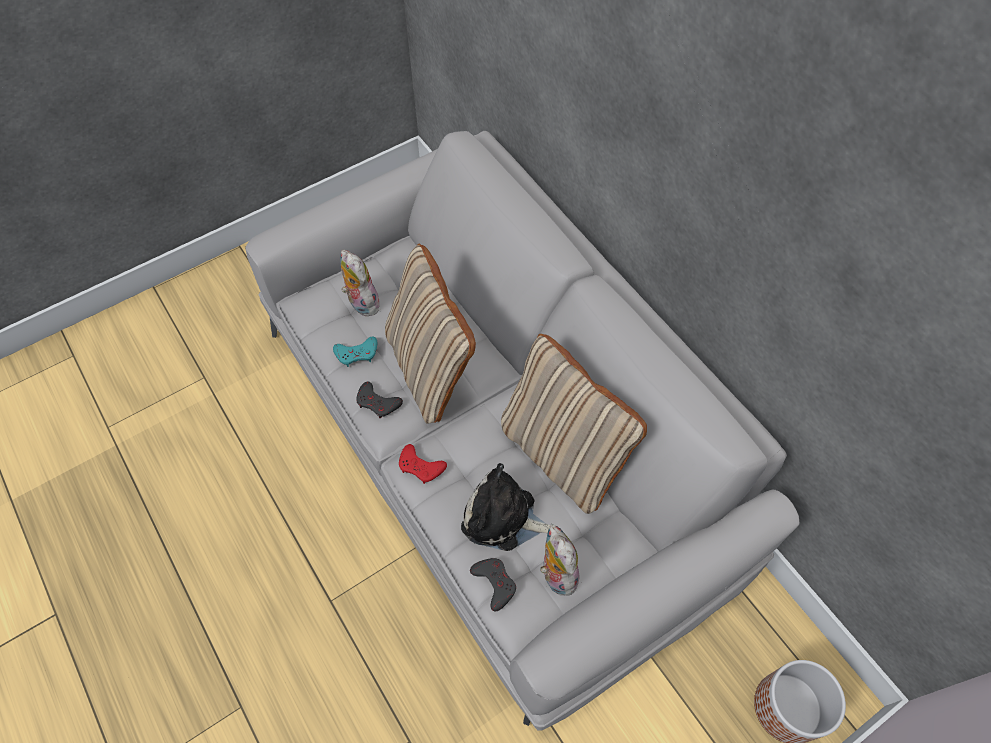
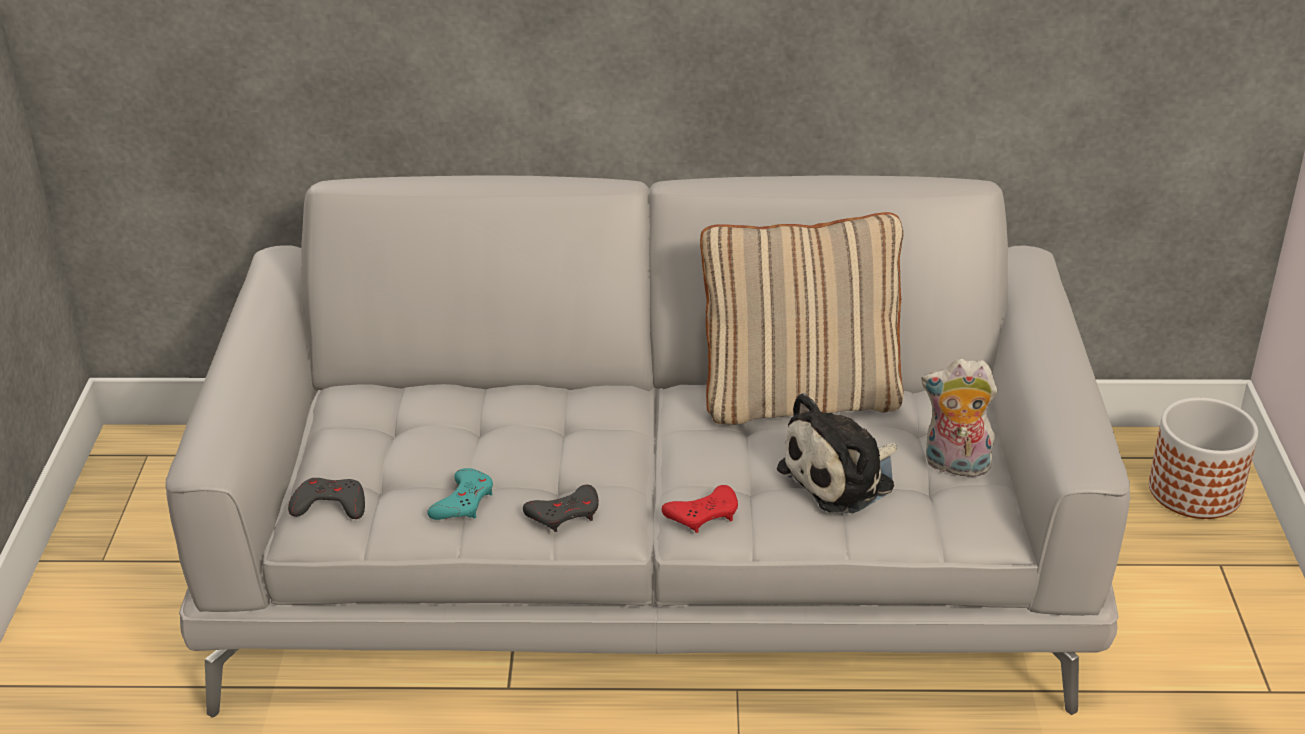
camera: 55 degrees left, 25 degrees down
(361, 302) = (383, 465): plush toy -> none
(430, 368) = (563, 448): beige pillow -> none
(494, 583) = (926, 519): grey game controller -> grey game controller (330, 505)

